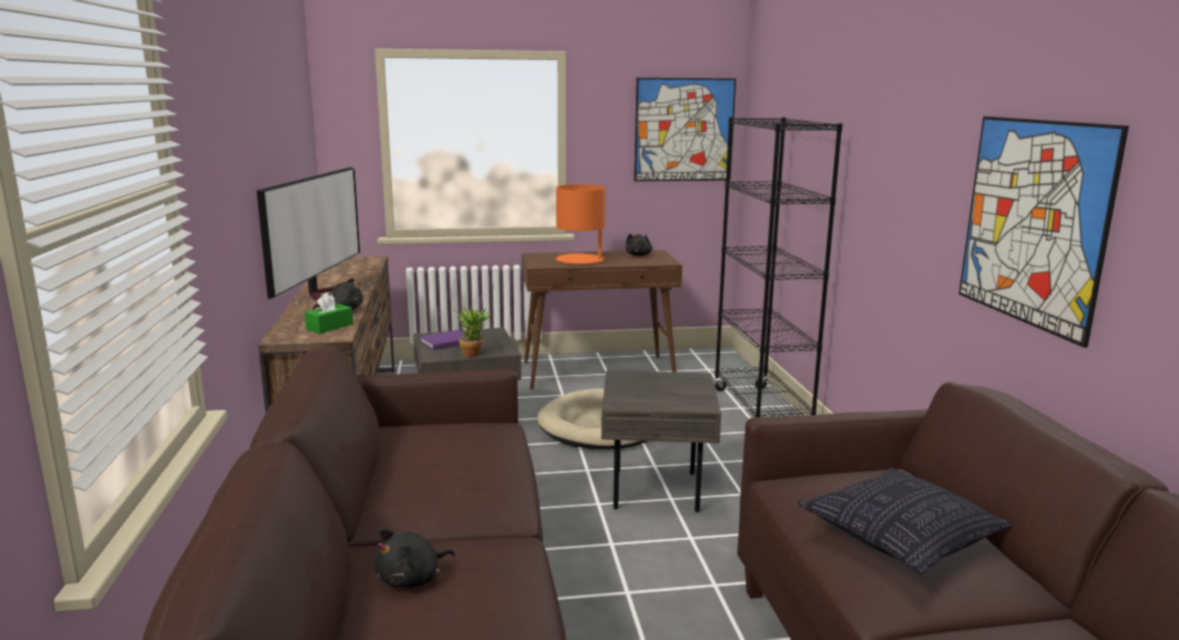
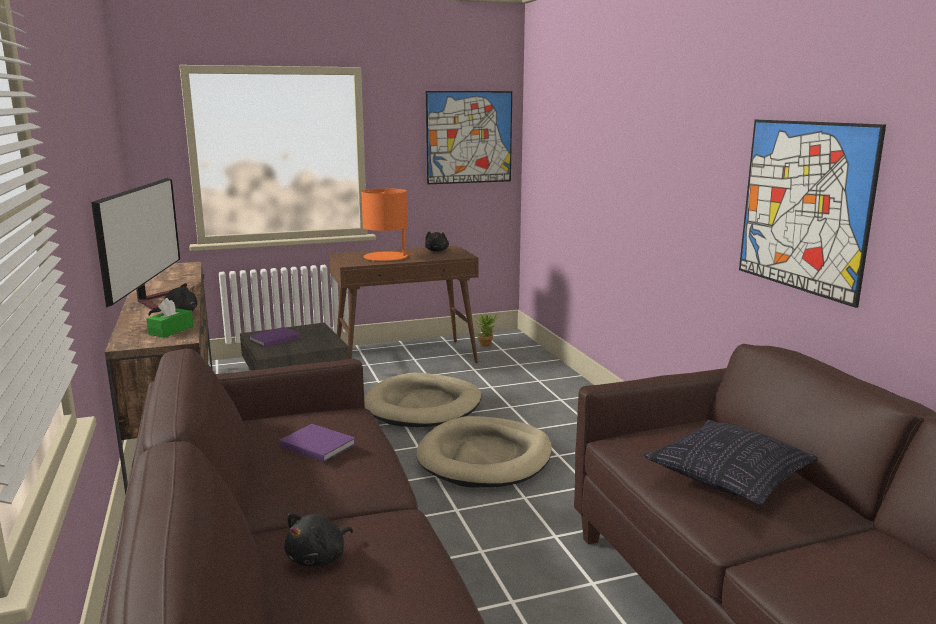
camera: 10 degrees left, 0 degrees up
(449, 458) = (317, 445): none -> purple book
(473, 353) = (304, 347): potted plant -> potted plant (486, 344)
(658, 489) = (485, 457): grey side table -> beige dog bed
(761, 412) = (556, 383): black bookcase -> none

